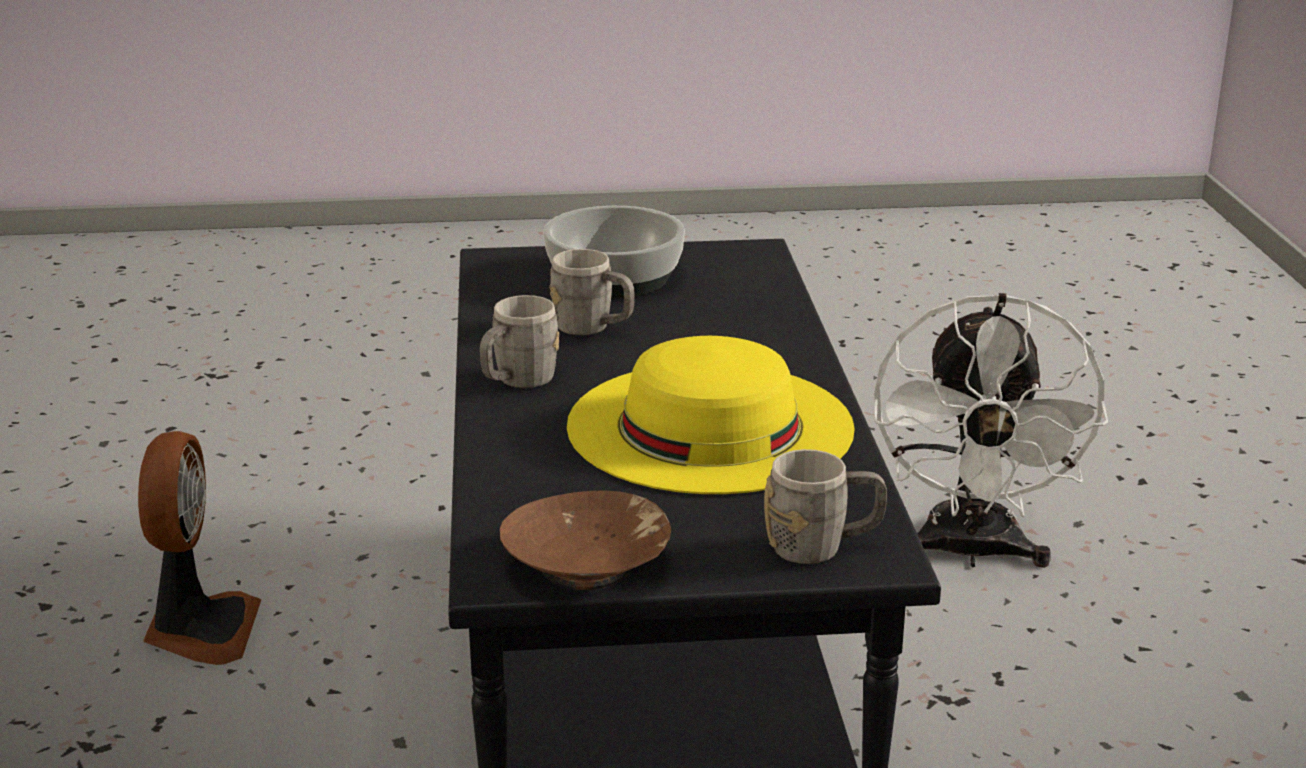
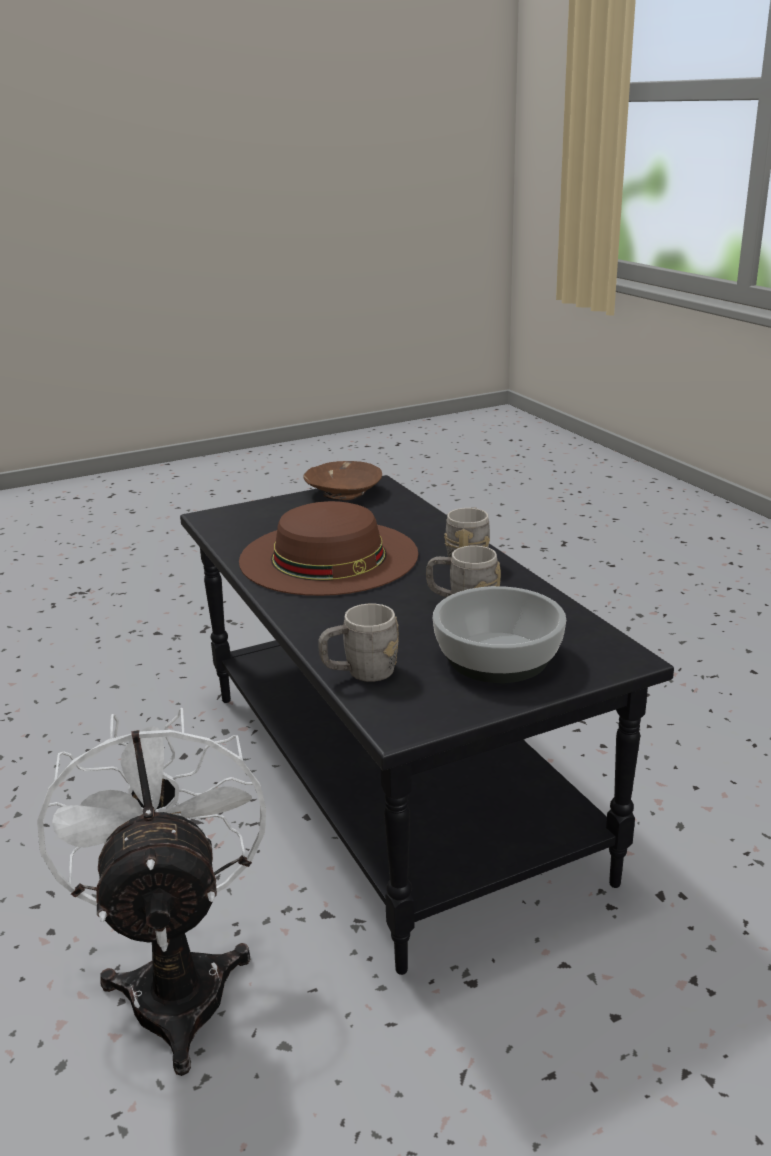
camera: 160 degrees right, 0 degrees up
(200, 630) = (703, 743): fan -> none
(709, 426) = (329, 557): yellow hat -> brown hat
(822, 548) = (239, 515): grey mug -> grey mug (360, 673)

